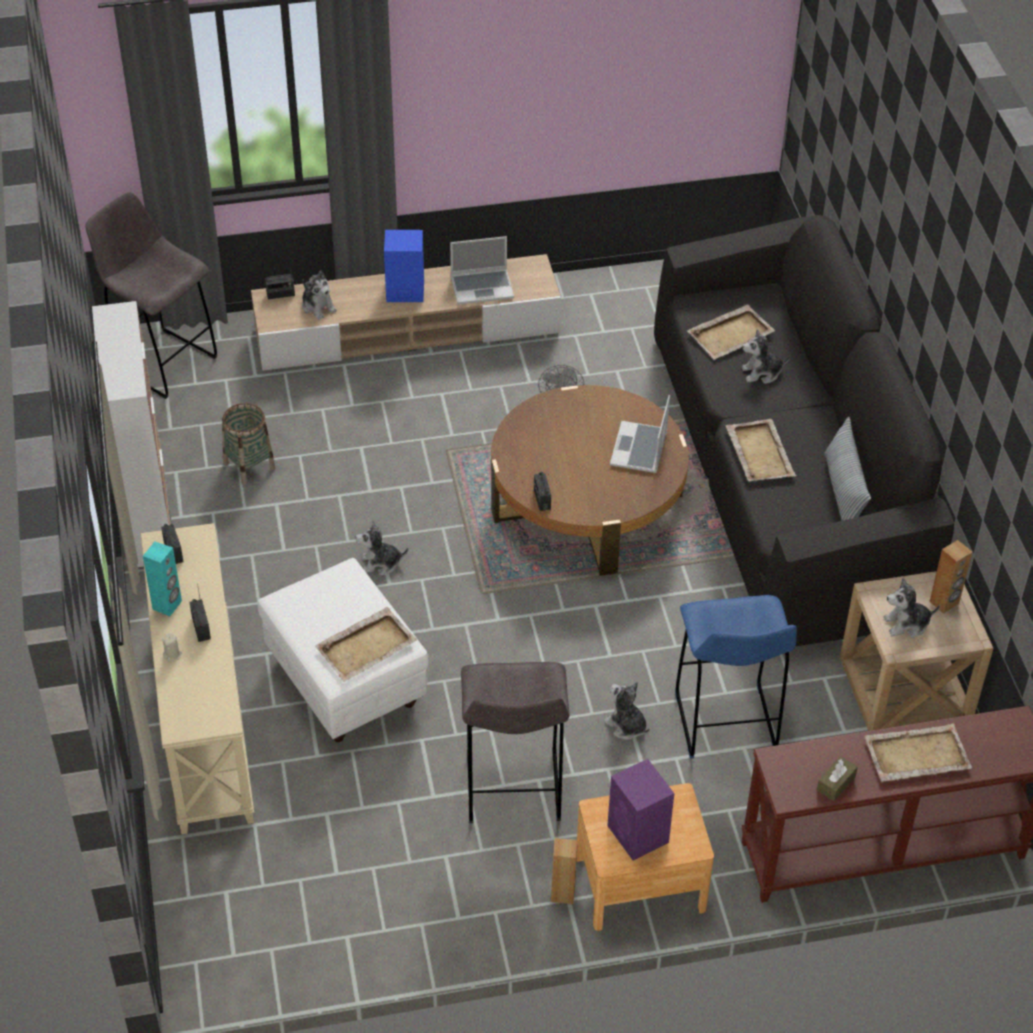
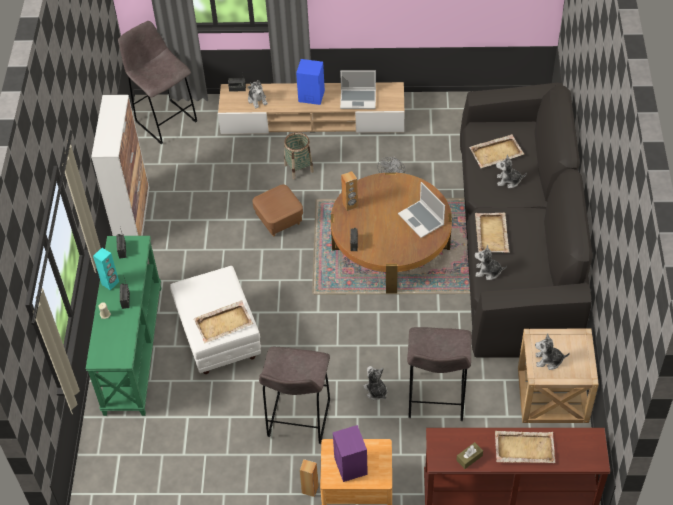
camera: 15 degrees right, 5 degrees up
(203, 721) = (132, 349): beige console table -> green console table
(249, 466) = (198, 193): basket -> basket (299, 168)
(380, 563) = (258, 266): plush toy -> plush toy (488, 271)
(395, 489) = (279, 220): none -> brown ottoman
(639, 449) = (422, 220): laptop -> laptop turned 60 degrees counterclockwise
(726, 724) = (436, 400): blue stool -> grey stool
(843, 492) = (536, 267): pillow -> none
(944, 603) = (576, 350): brown speaker -> brown speaker (350, 205)

